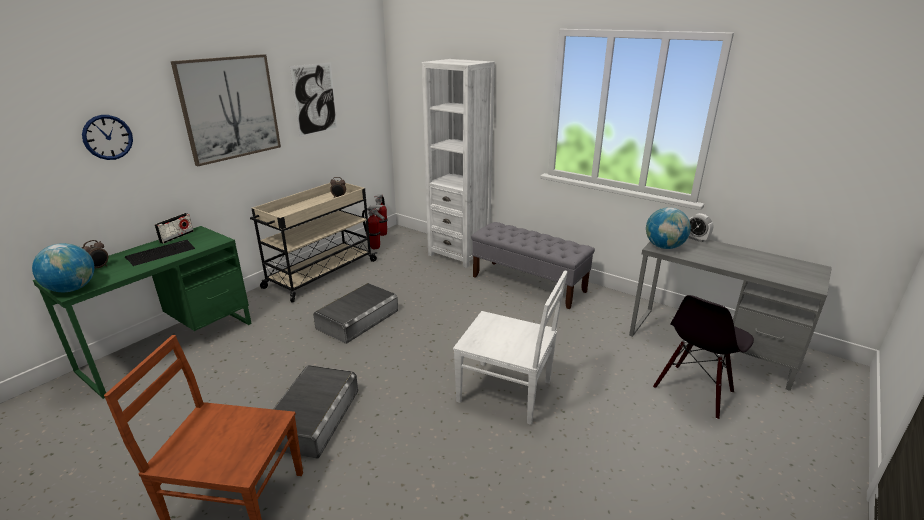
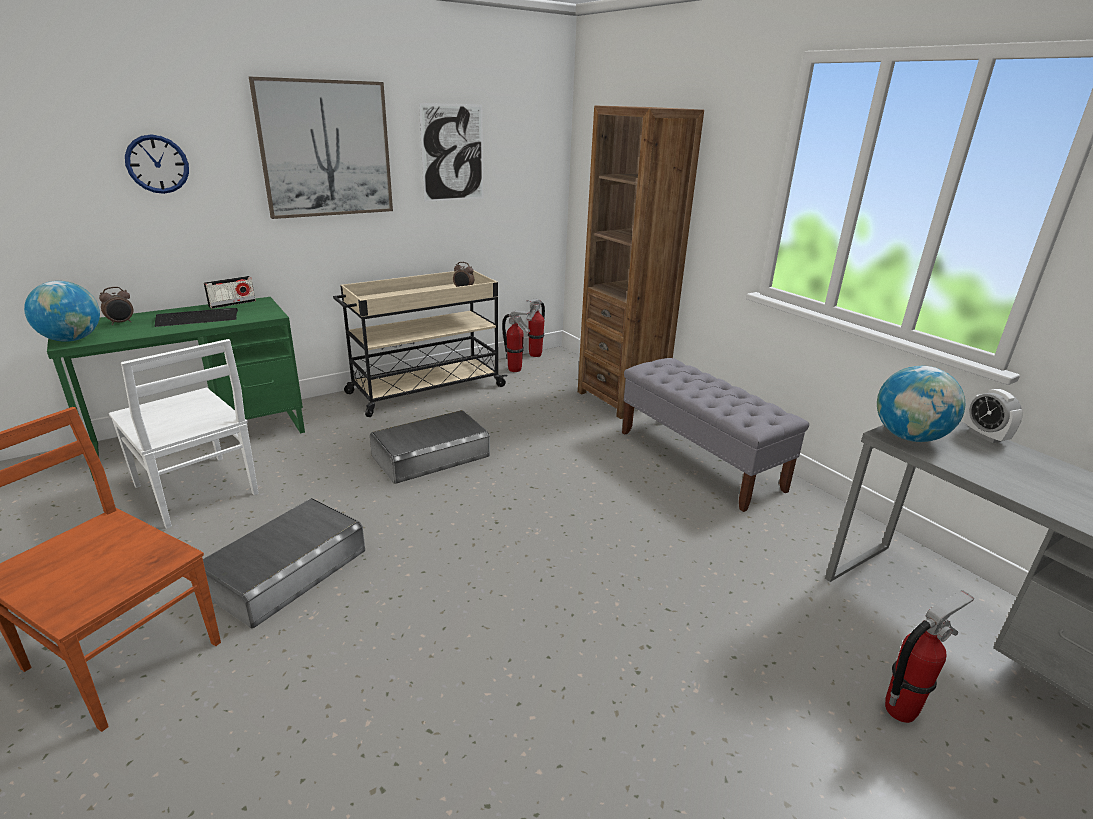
camera: 20 degrees right, 0 degrees up
(459, 254) = (621, 398): white bookcase -> brown bookcase
(507, 392) = (566, 613): white chair -> white chair (197, 491)
(694, 390) = (900, 710): black chair -> fire extinguisher

